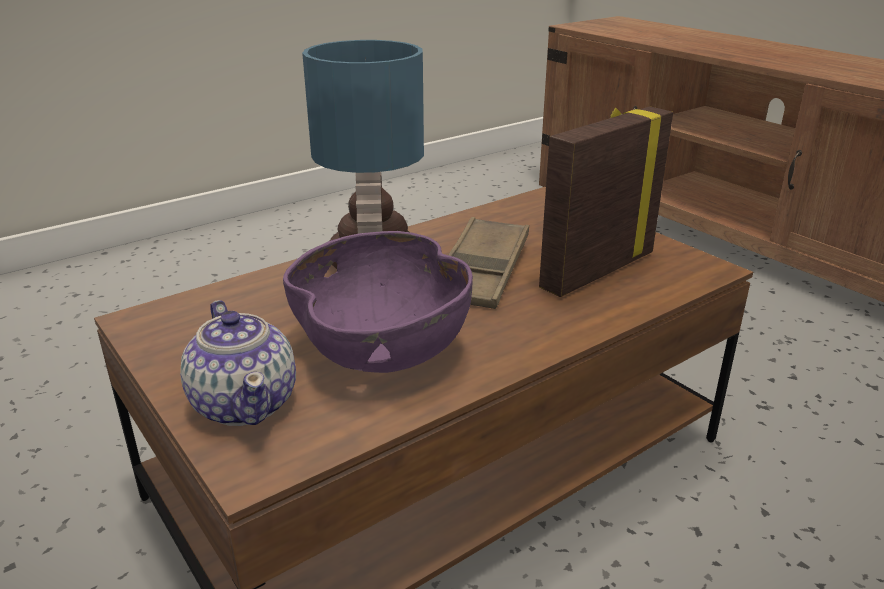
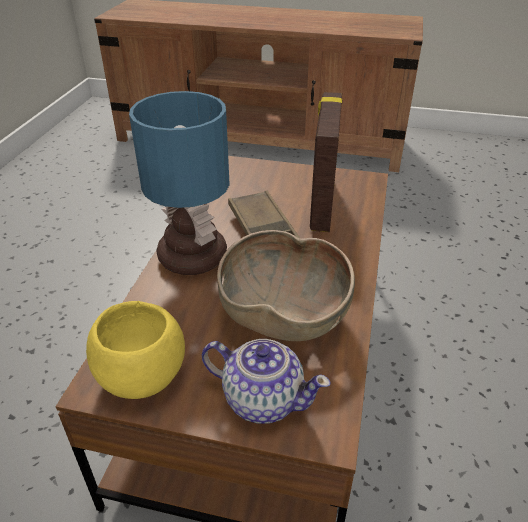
camera: 40 degrees left, 10 degrees up
(179, 331) = (142, 378): none -> yellow bowl
(383, 348) = (284, 315): purple bowl -> brown bowl

